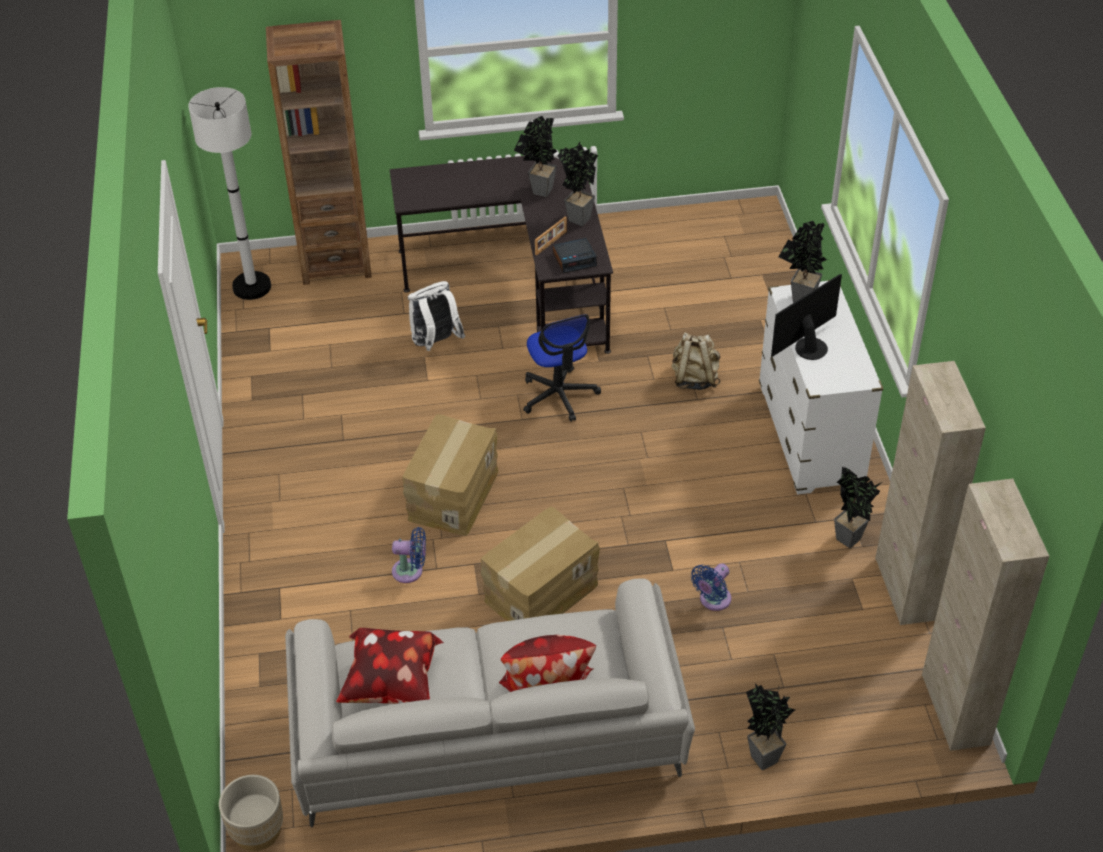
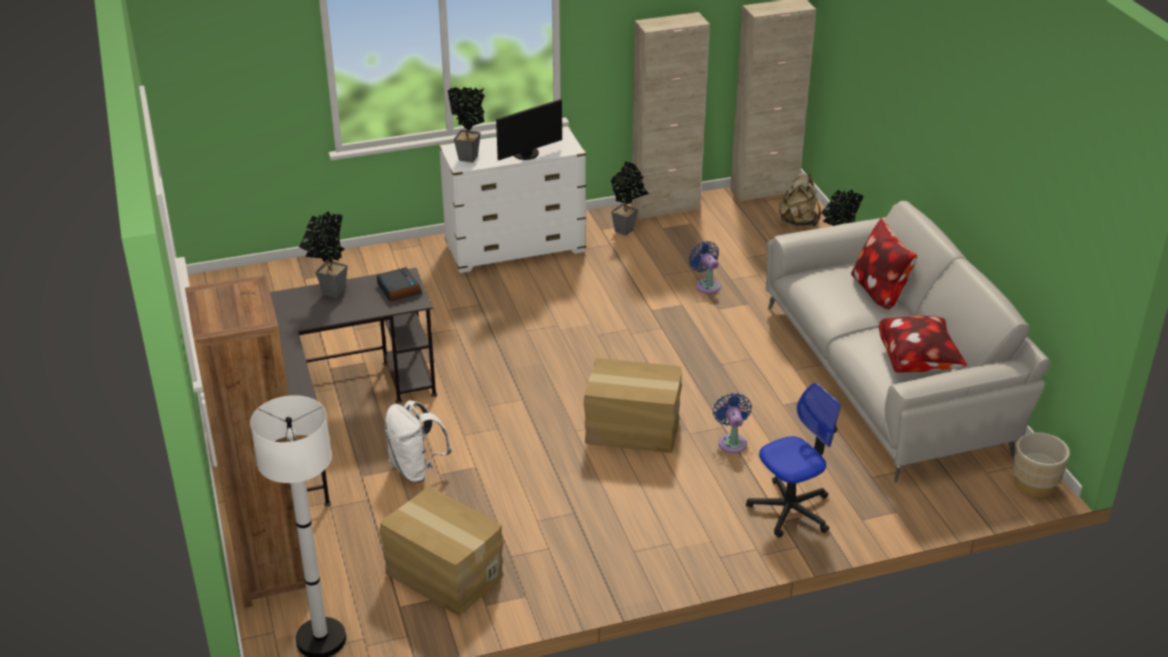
camera: 100 degrees left, 10 degrees down
(539, 192) = (286, 319): potted plant -> none
(540, 592) = (729, 367): cardboard box -> cardboard box (443, 574)
(551, 243) = (374, 304): picture frame -> none
(559, 395) = (486, 380): office chair -> office chair (790, 510)
(694, 379) = (453, 307): beige backpack -> beige backpack (798, 221)
(713, 600) = (706, 285): blue fan -> blue fan turned 150 degrees counterclockwise
(808, 347) = (527, 154): monitor -> monitor turned 75 degrees counterclockwise

